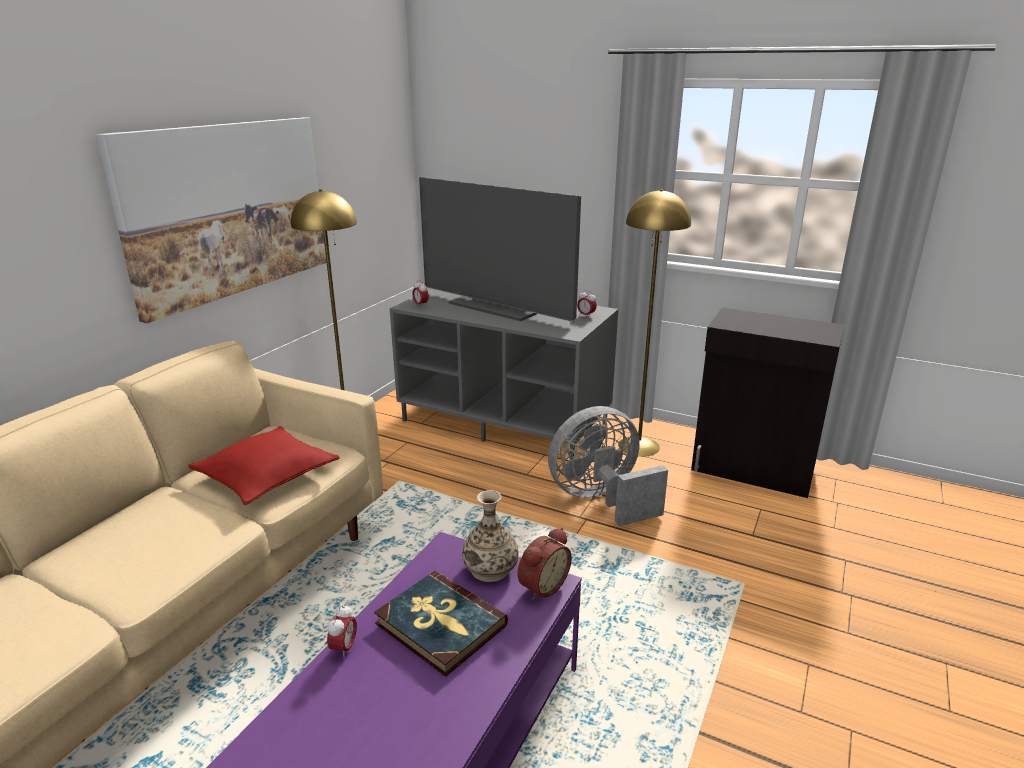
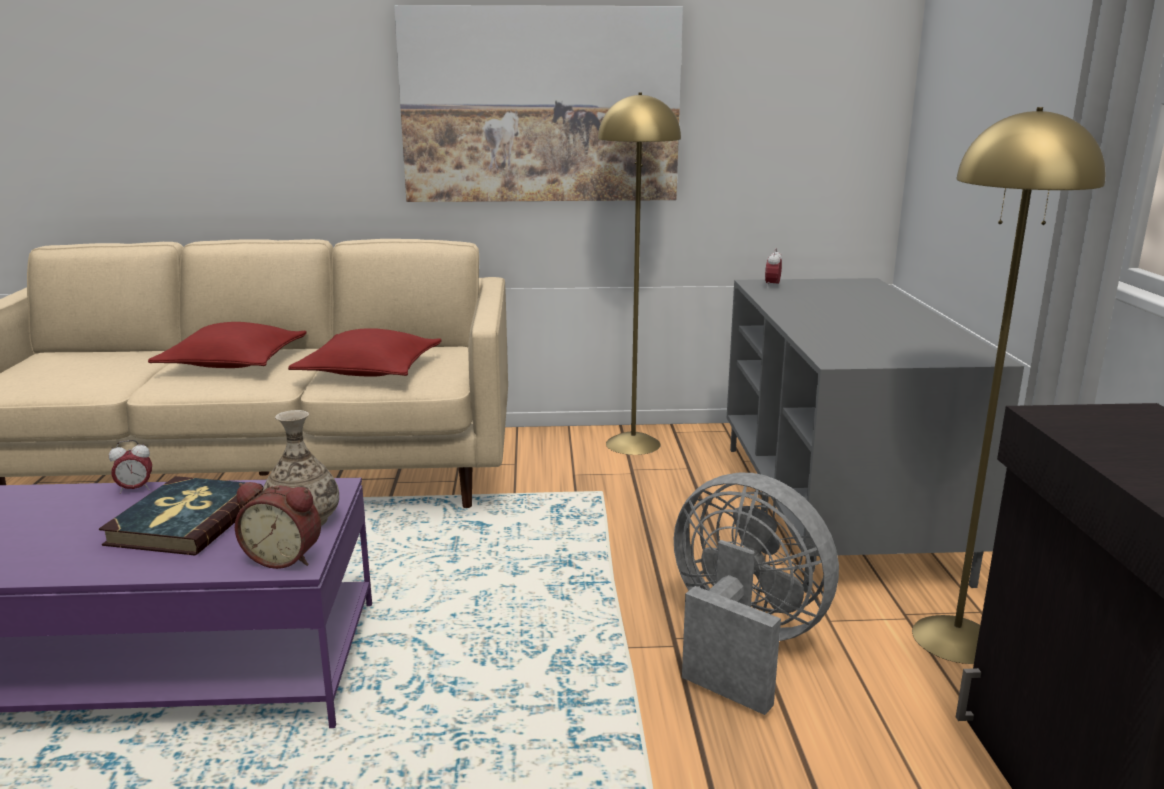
camera: 60 degrees right, 5 degrees down
(130, 539) = (233, 363): none -> red pillow
(498, 306) = (854, 312): television -> none
(586, 316) = (936, 354): alarm clock -> none

